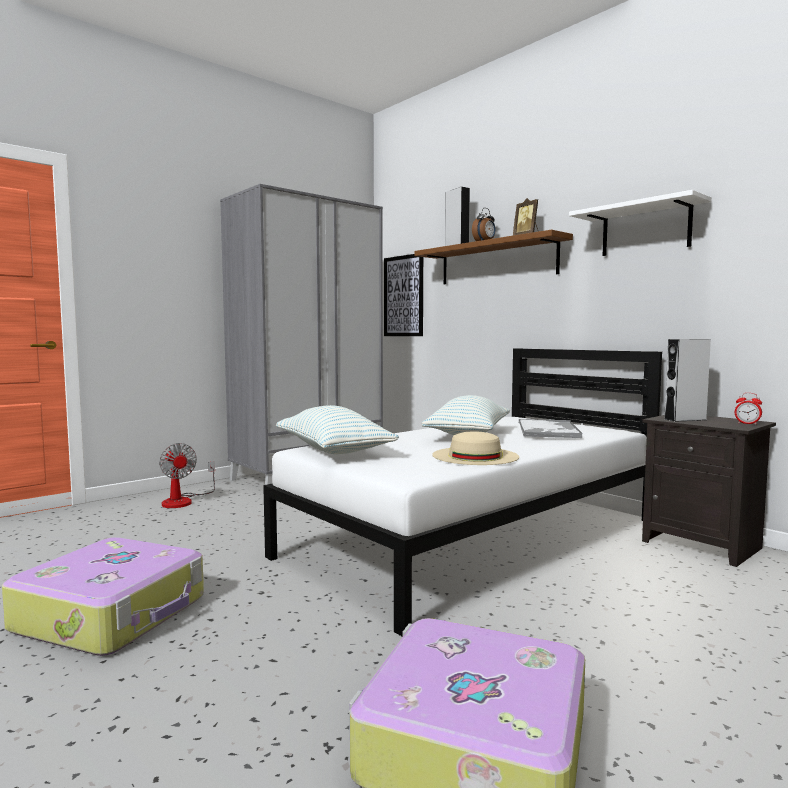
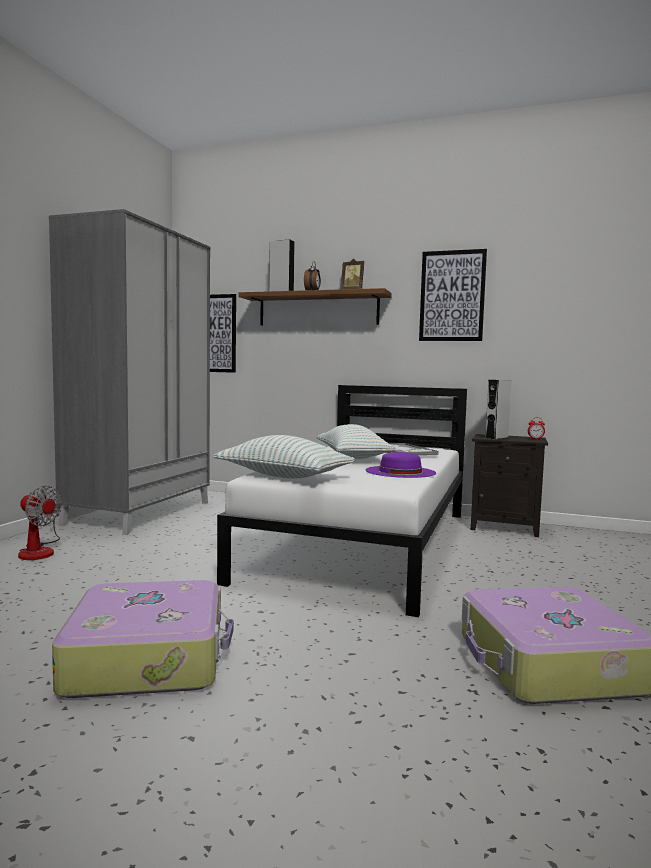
camera: 30 degrees left, 0 degrees up
(475, 456) = (400, 471): beige hat -> purple hat
(645, 229) = (452, 296): white shelf -> picture

